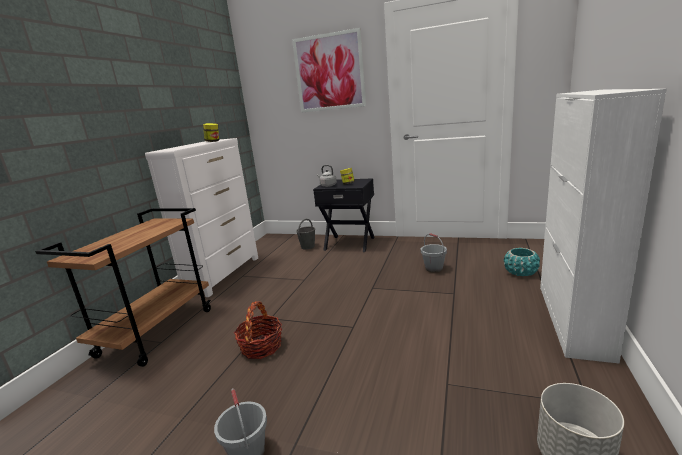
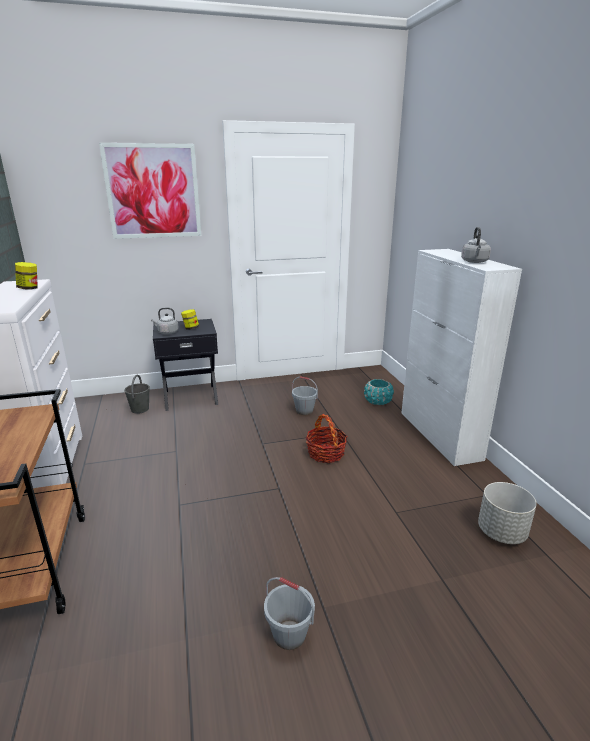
camera: 35 degrees left, 5 degrees up
(261, 346) = (200, 537): basket -> basket (325, 453)
(603, 91) = (474, 262): none -> grey kettle

